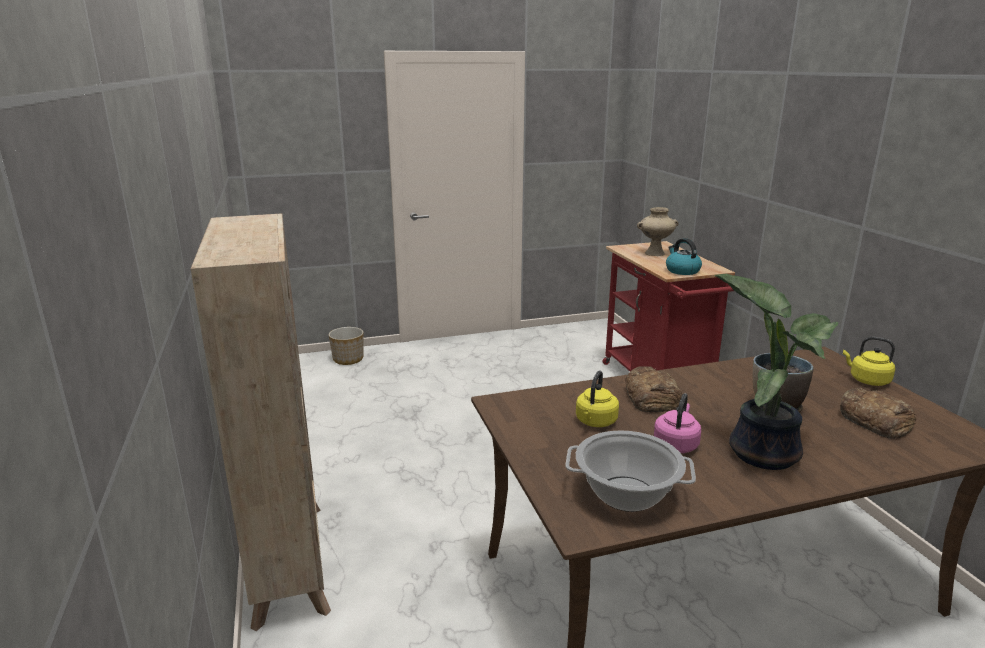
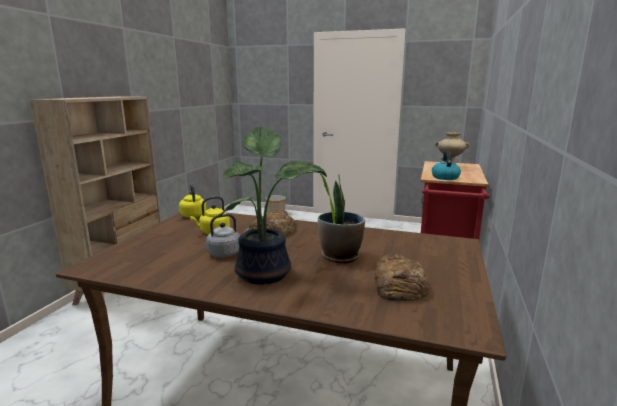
camera: 35 degrees right, 5 degrees down
(626, 494) = (142, 262): cooking pot -> none
(676, 444) = (226, 253): pink kettle -> grey kettle
(867, 380) = (460, 264): yellow kettle -> yellow kettle (193, 215)

